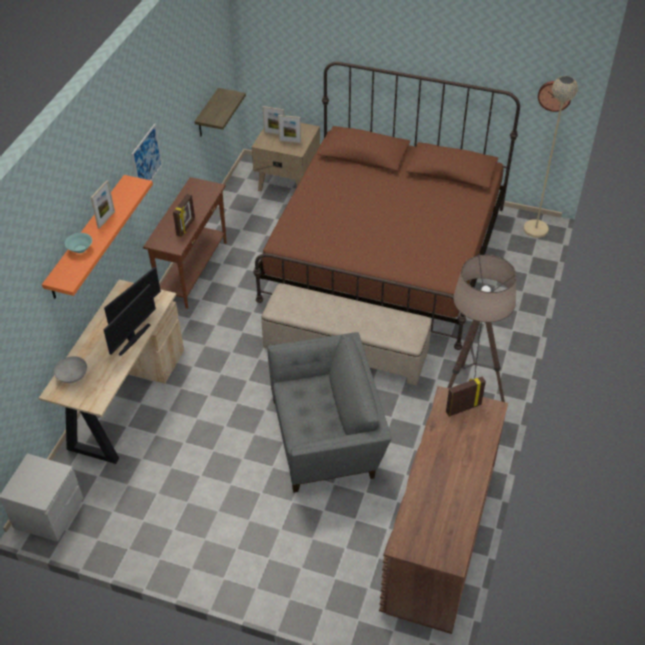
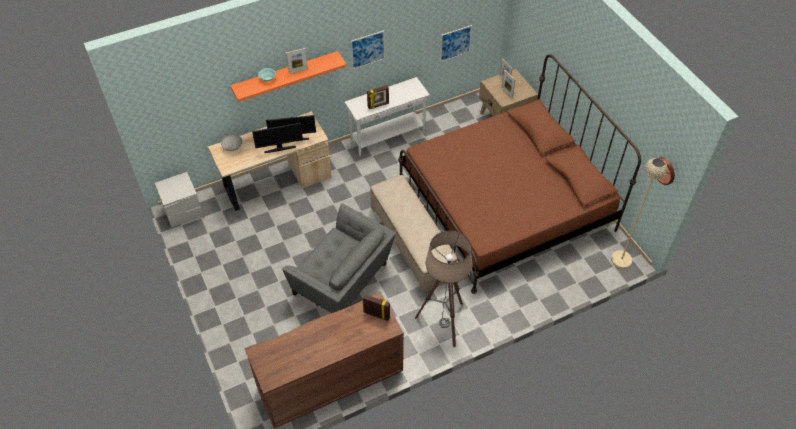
camera: 45 degrees right, 5 degrees up
(193, 271) = (388, 136): brown console table -> white console table
(207, 114) = (455, 43): shelf -> picture

